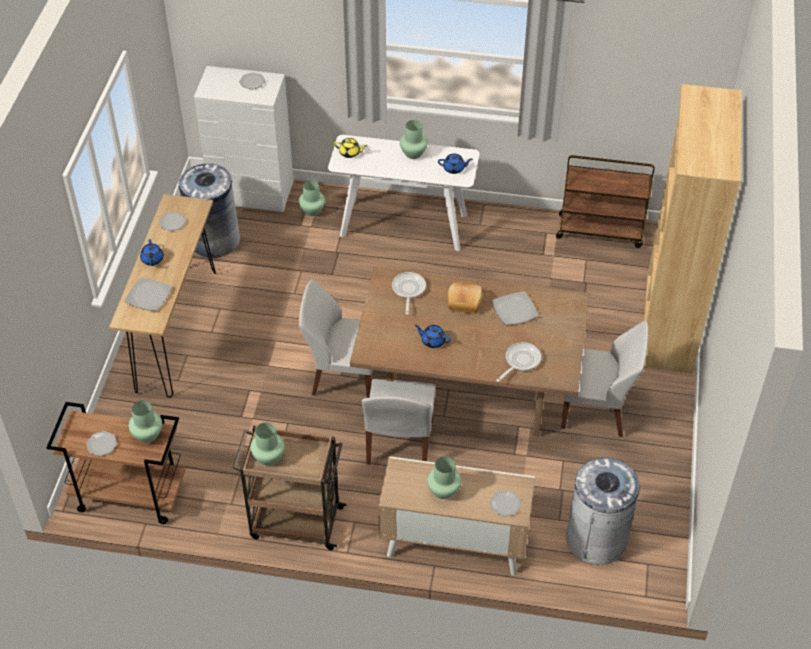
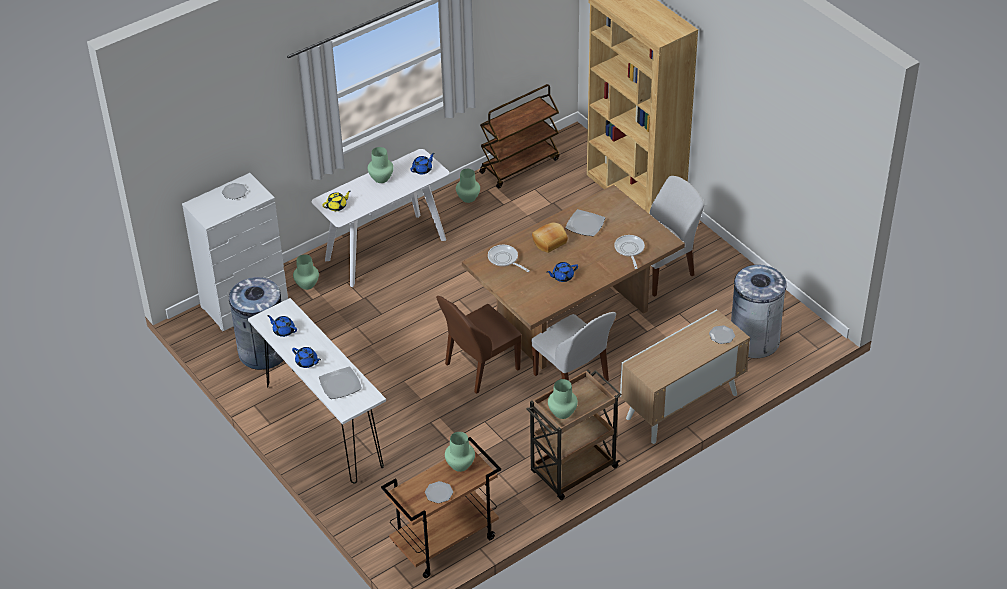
camera: 45 degrees left, 5 degrees down
(172, 222) = (283, 330): plate -> blue teapot
(176, 330) = (323, 426): brown console table -> white console table
(343, 376) = (480, 367): white chair -> brown chair
(444, 491) = (679, 355): green vase -> green vase (468, 198)

